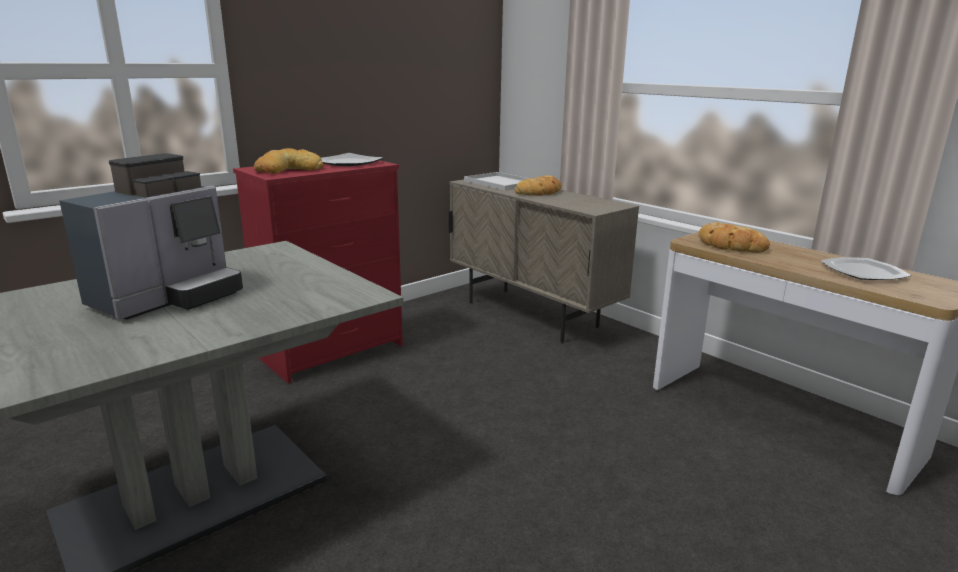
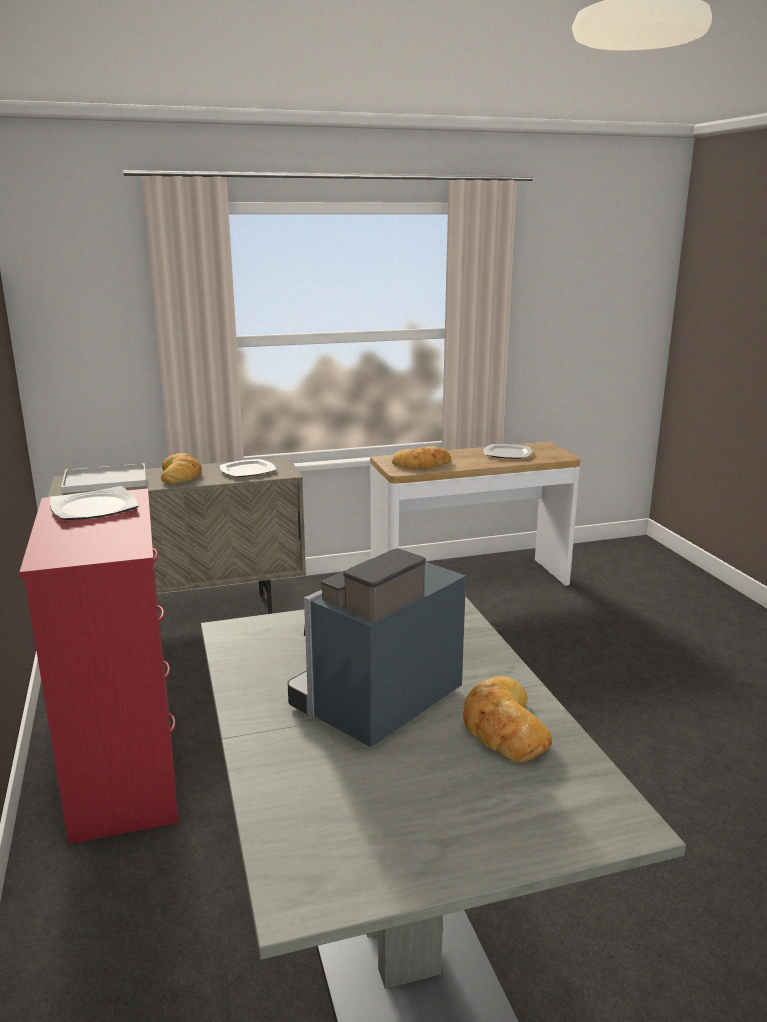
camera: 65 degrees left, 0 degrees up
(169, 297) = (375, 703): coffee machine -> coffee machine turned 105 degrees counterclockwise
(288, 170) = (95, 541): bread -> bread (503, 727)
(580, 202) = (247, 470): none -> plate

